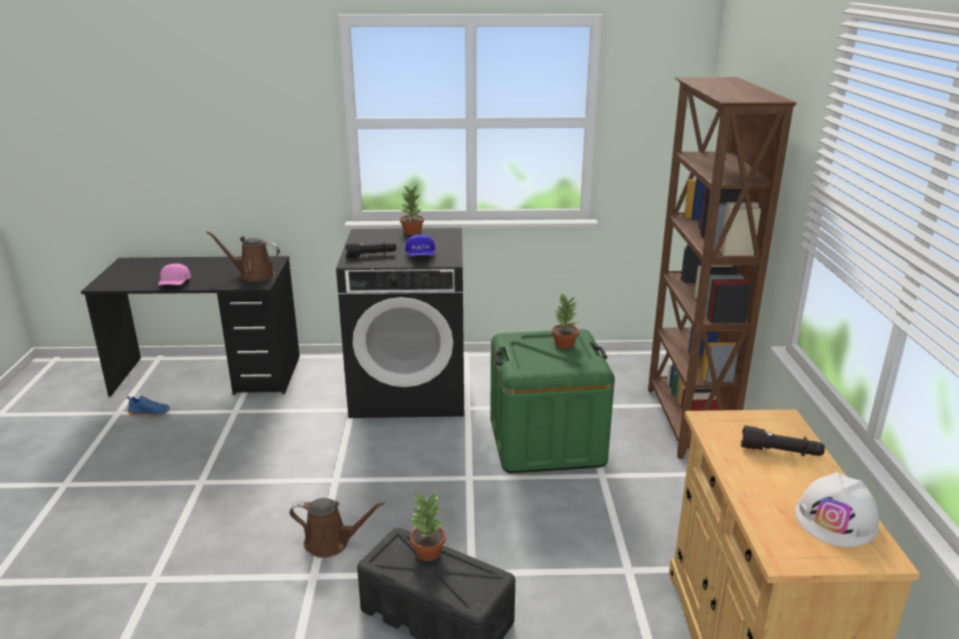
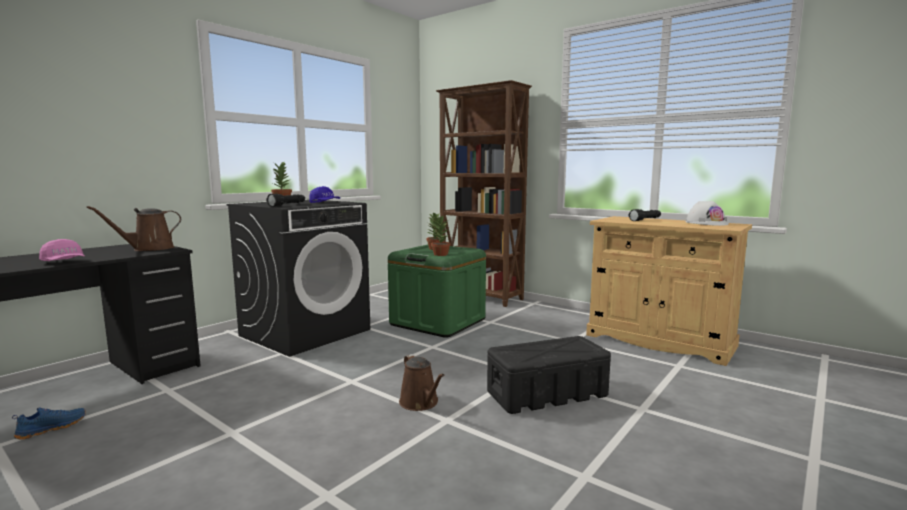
camera: 50 degrees left, 15 degrees down
(331, 542) = (420, 403): brown watering can -> brown watering can turned 105 degrees clockwise
(427, 552) = (529, 346): potted plant -> potted plant (440, 254)

